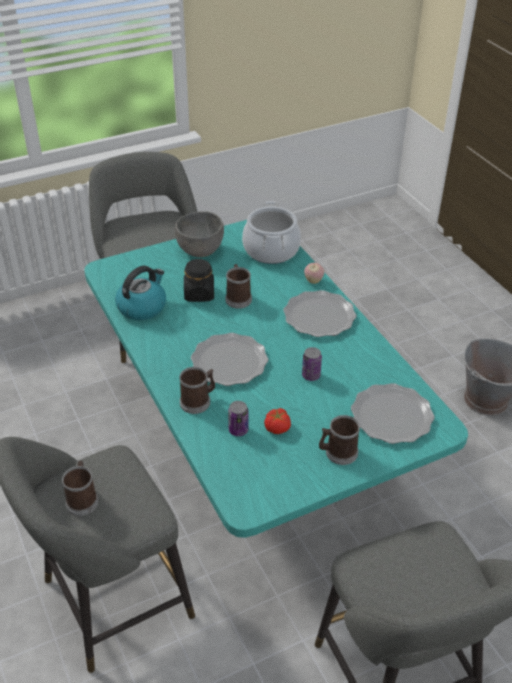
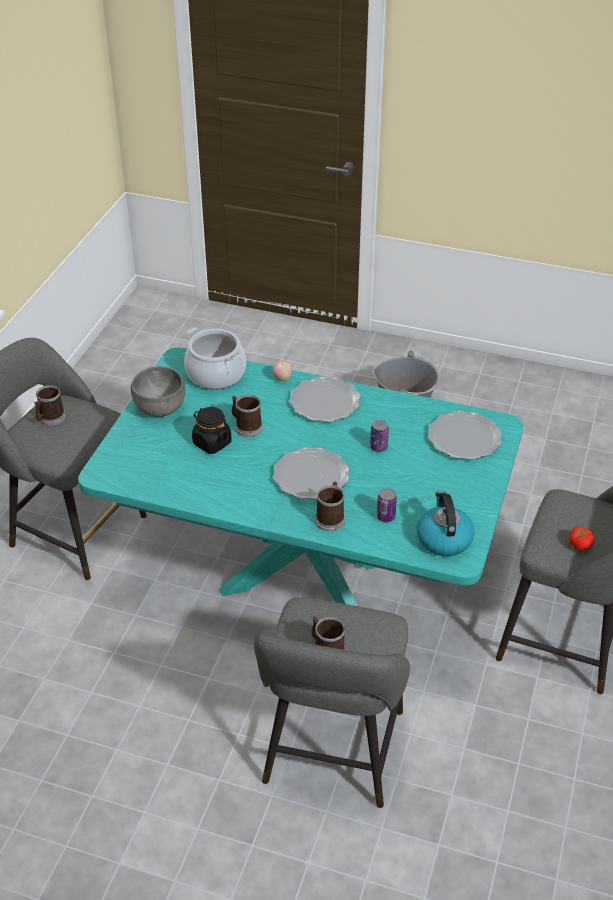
camera: 45 degrees left, 0 degrees up
(142, 307) = (182, 482): kettle -> kettle (443, 539)
(277, 427) = (407, 496): tomato -> tomato (580, 544)
(338, 453) = (465, 484): mug -> mug (50, 418)

